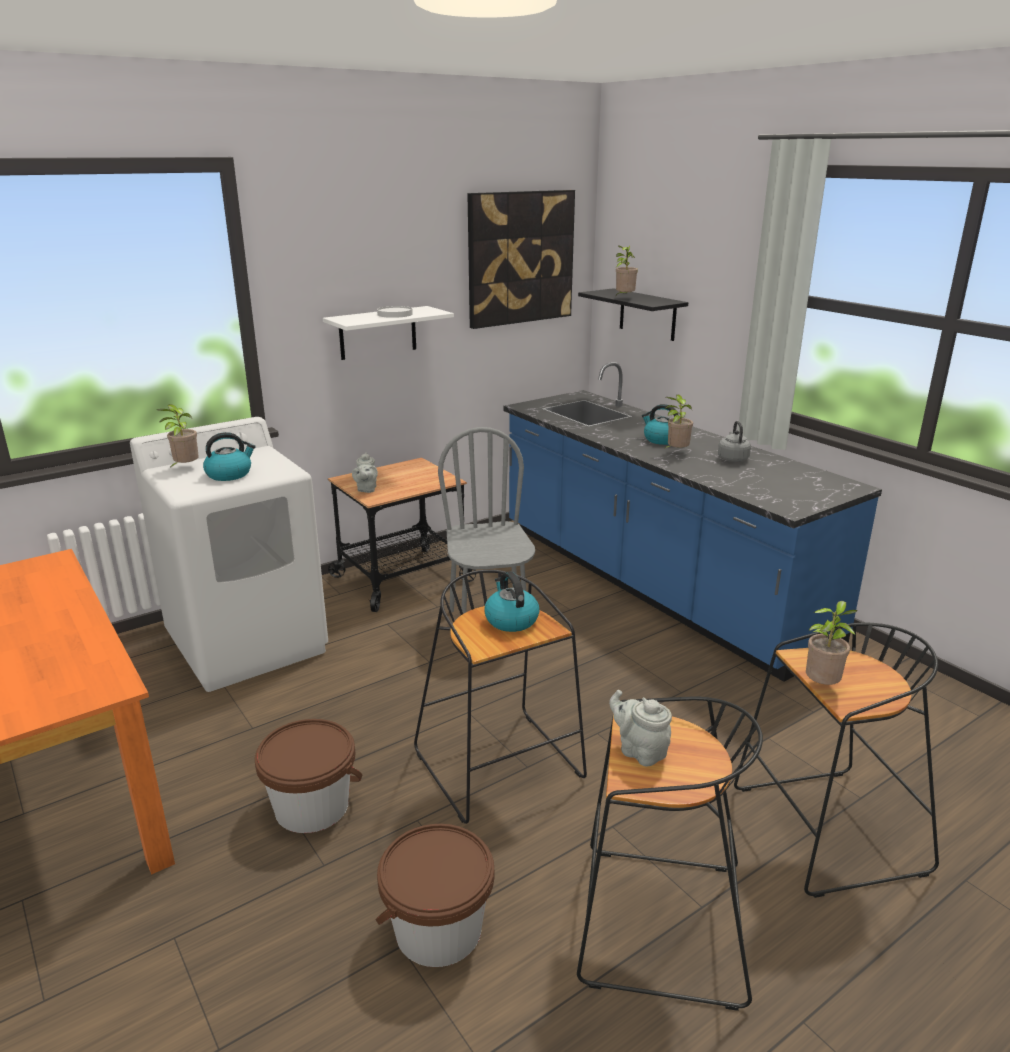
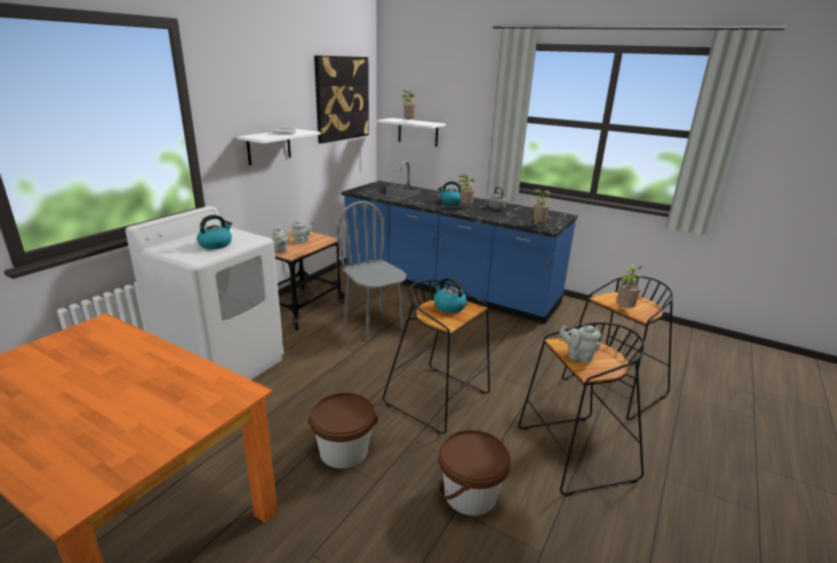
camera: 25 degrees left, 0 degrees up
(185, 468) = (176, 244): potted plant -> potted plant (538, 225)
(408, 478) = (302, 241): none -> grey teapot
(647, 314) = (418, 132): black shelf -> white shelf

